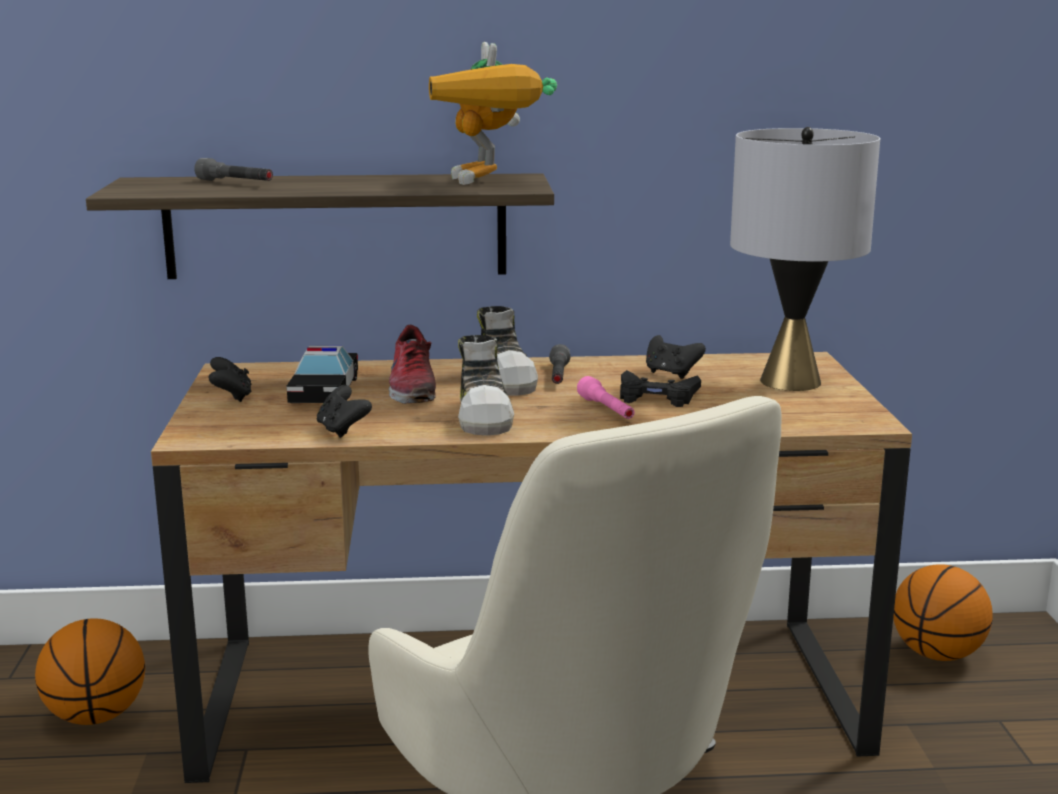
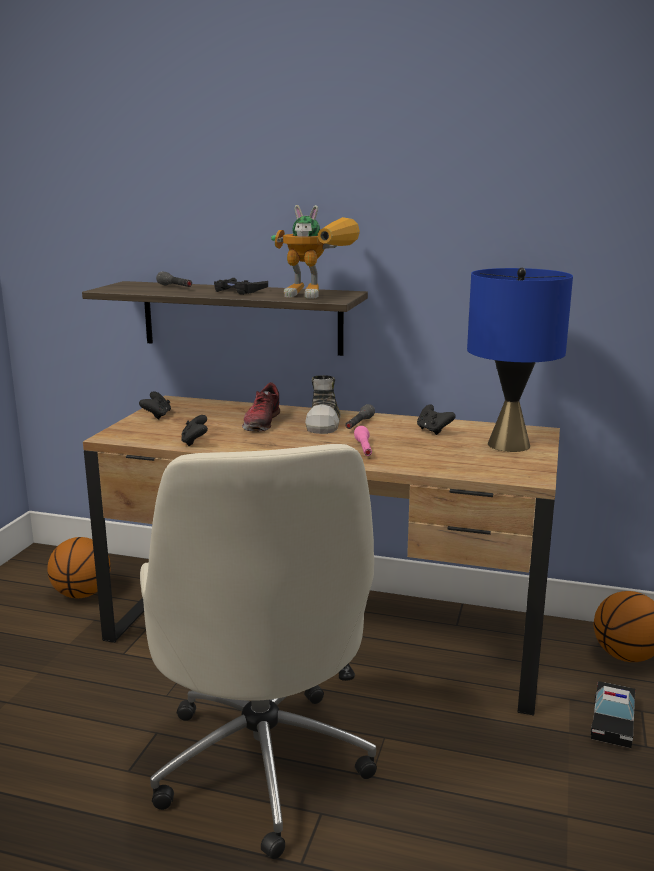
camera: 20 degrees right, 0 degrees up
(324, 391) = (210, 418): toy car -> toy car (612, 722)
(485, 416) = (286, 444): shoe -> none
(490, 183) = (319, 295): toy robot -> toy robot turned 75 degrees counterclockwise
(657, 396) = (406, 444): black game controller -> black game controller (239, 291)
(789, 381) = (508, 445): grey table lamp -> blue table lamp

